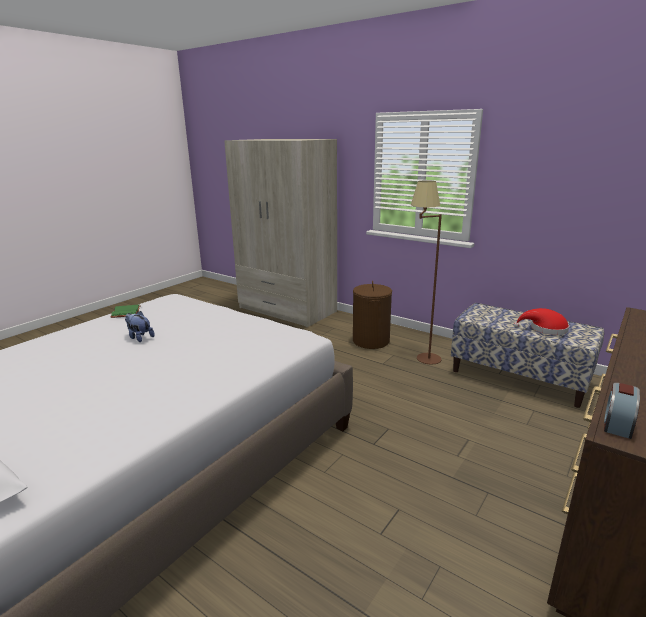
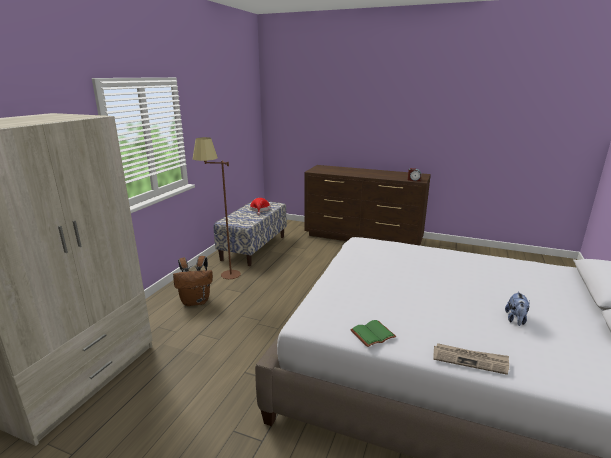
camera: 105 degrees left, 0 degrees up
(50, 336) = (470, 360): none -> newspaper
(140, 337) = (417, 301): plush toy -> plush toy (515, 320)
(371, 341) = (196, 301): brown laundry basket -> brown backpack

